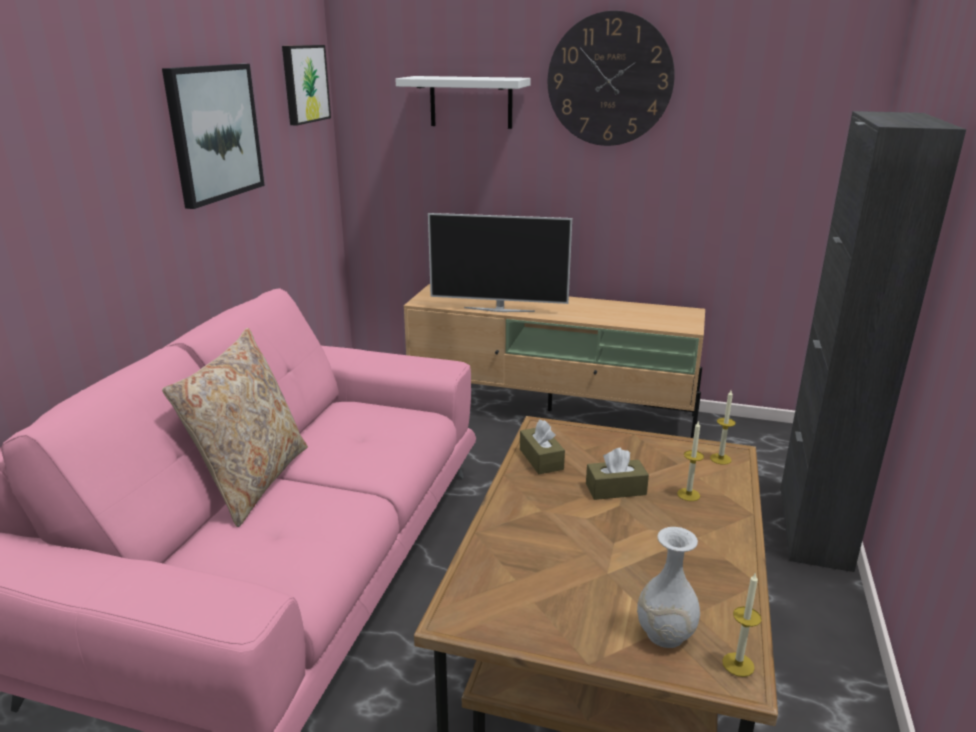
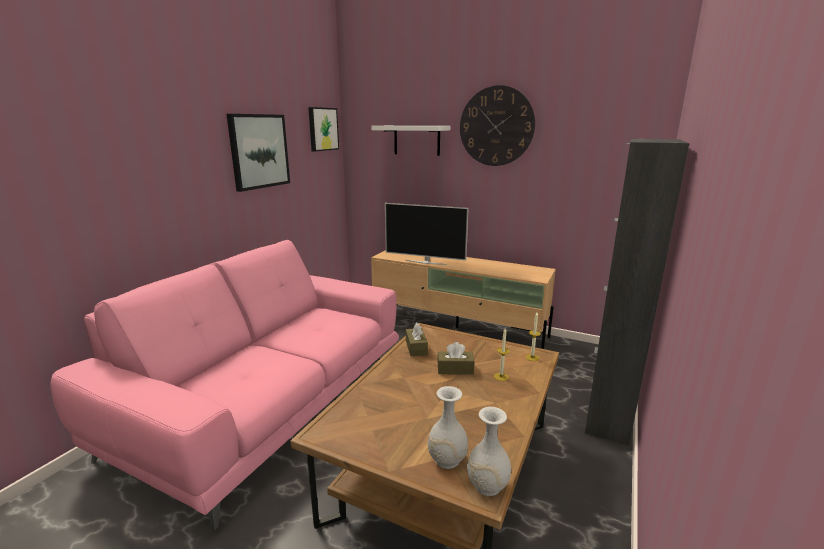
camera: 10 degrees right, 5 degrees down
(252, 480) = (246, 346): beige pillow -> none
(738, 664) = (487, 485): candle -> white vase

